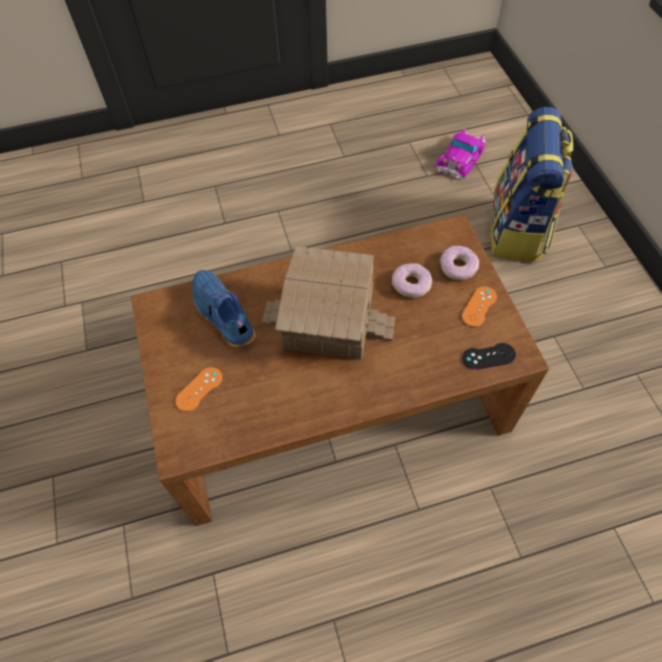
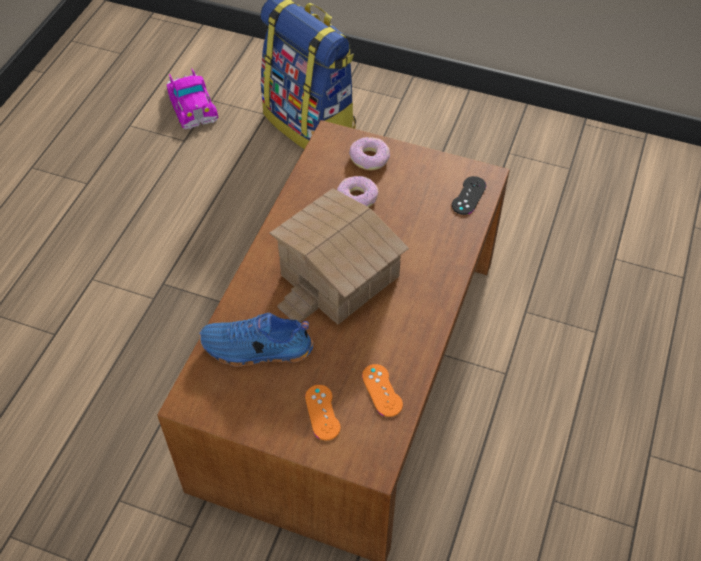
camera: 55 degrees left, 5 degrees down
(479, 306) = (419, 171): orange game controller -> orange game controller (382, 390)

